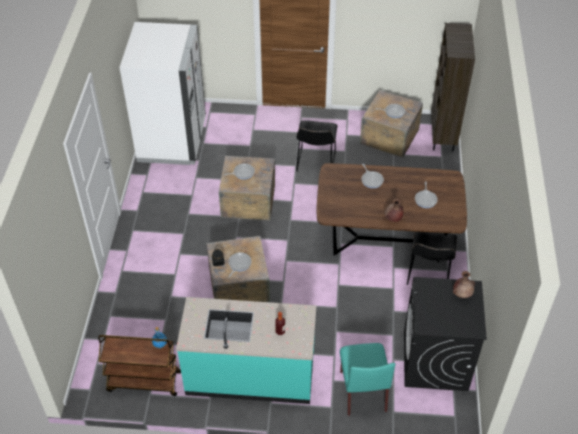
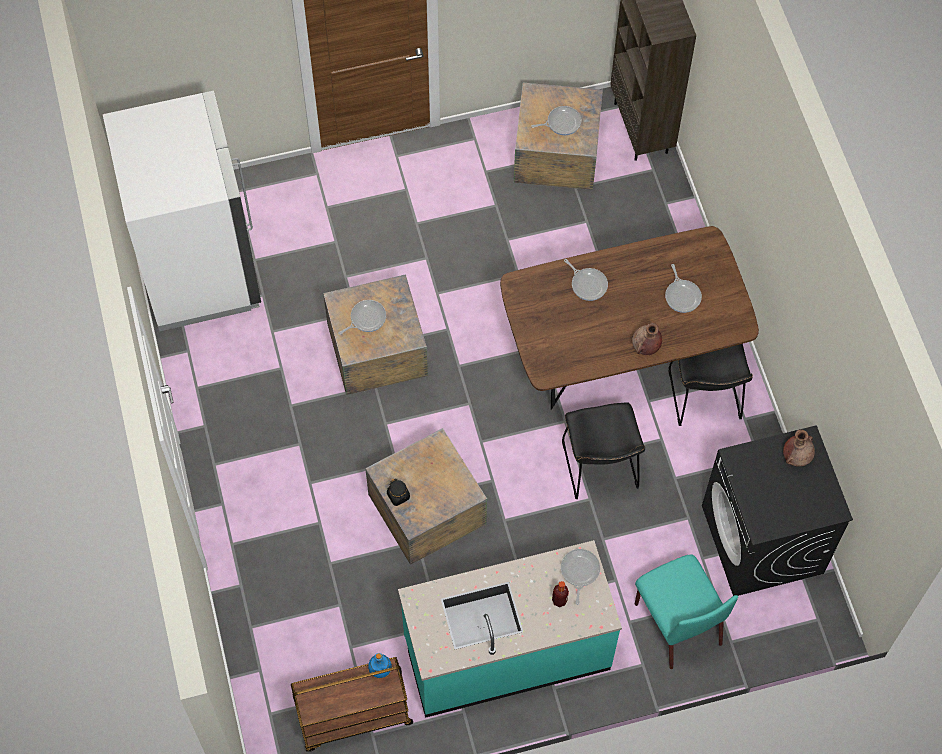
camera: 20 degrees left, 15 degrees up
(239, 264) = (432, 489): frying pan -> frying pan (579, 572)
(315, 163) = (457, 243): black chair -> black chair (601, 469)

